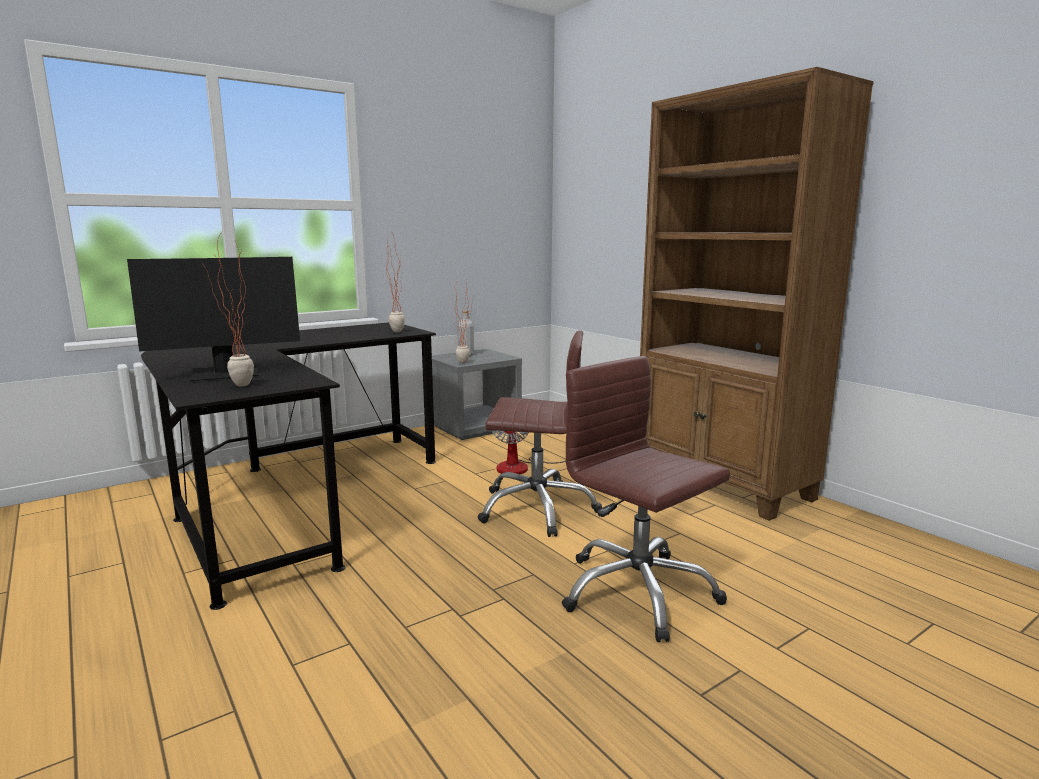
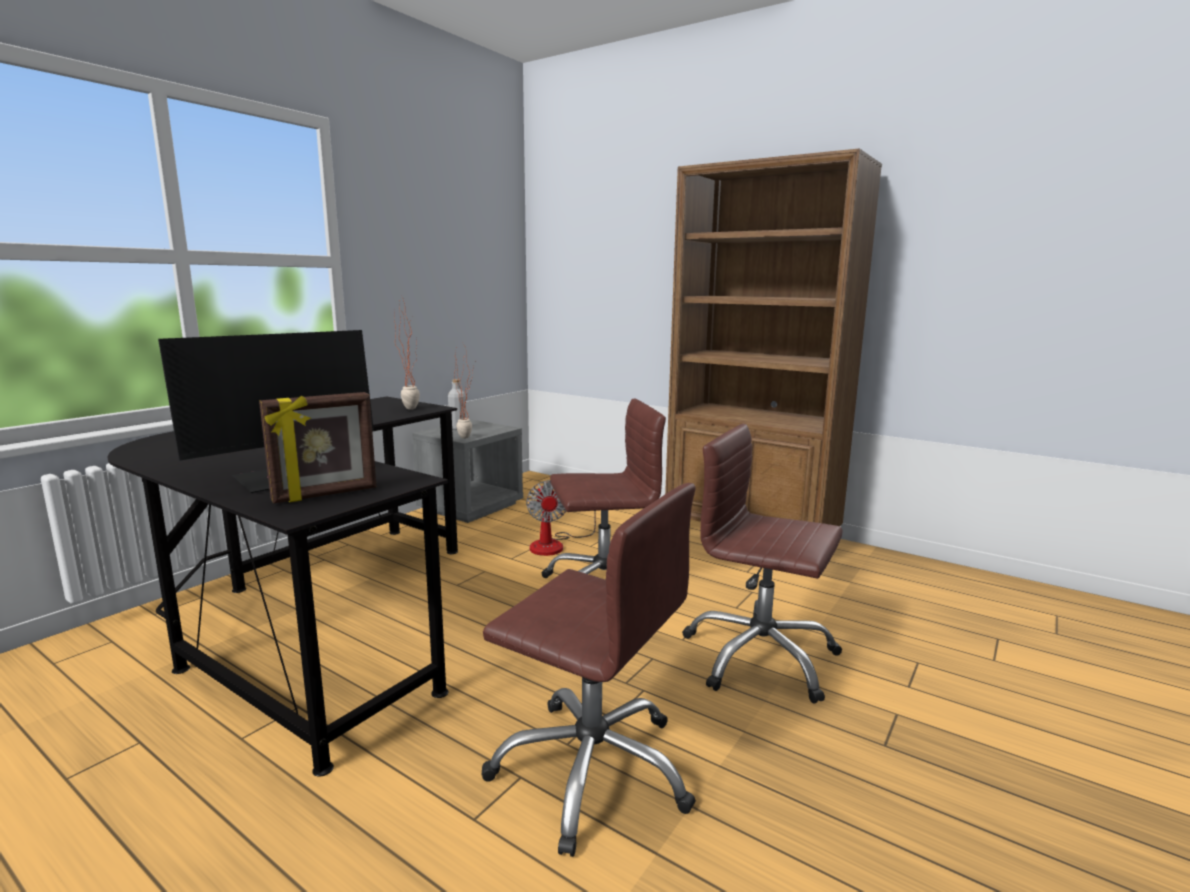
camera: 20 degrees left, 0 degrees up
(236, 387) = (325, 495): potted plant -> picture frame
(410, 650) = (592, 768): none -> brown office chair

